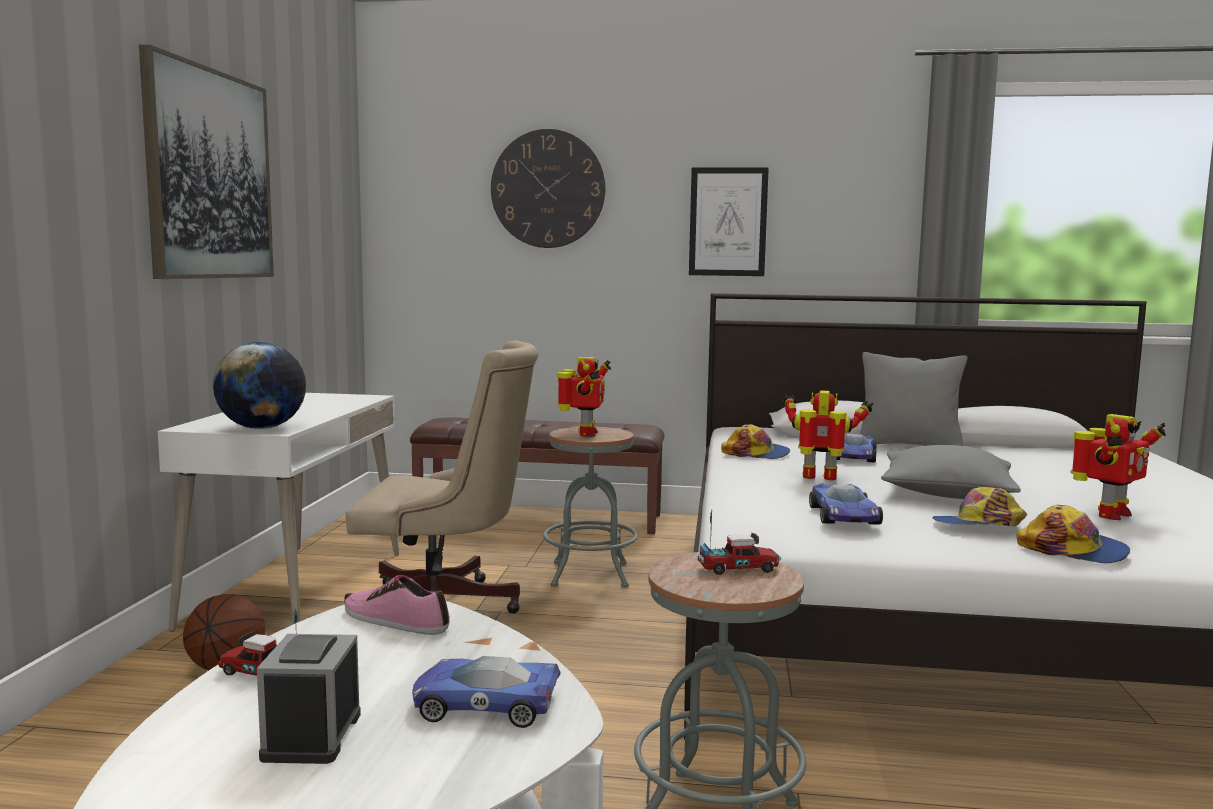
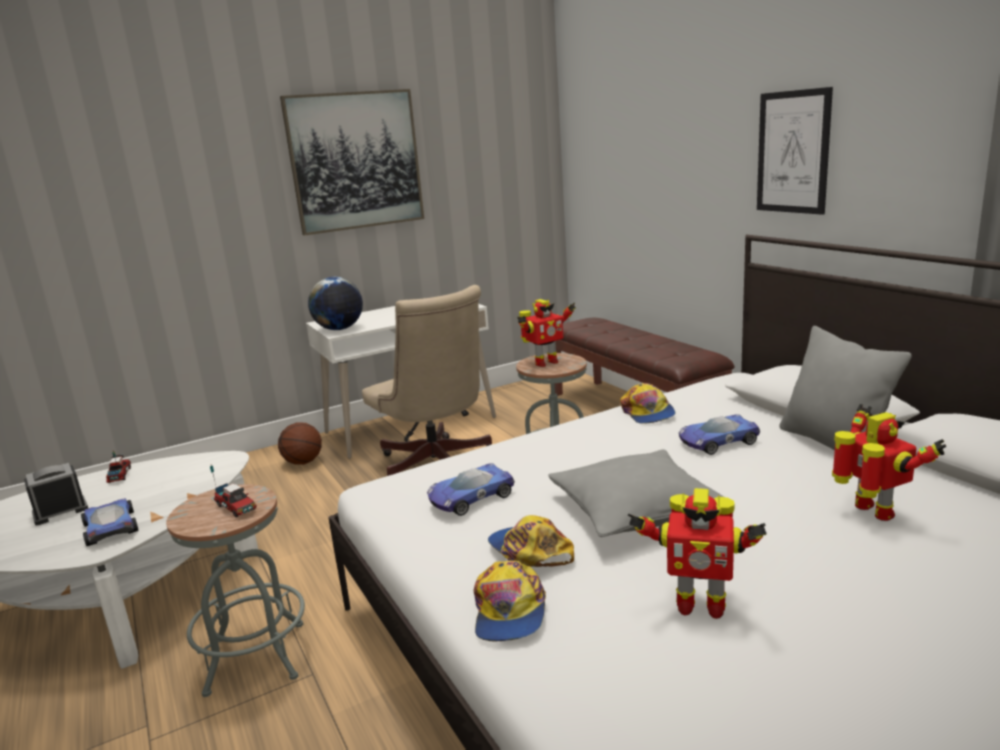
camera: 55 degrees right, 10 degrees up
(396, 620) = (204, 469): shoe -> none
(548, 189) = (658, 124): wall clock -> none
(820, 478) = (598, 456): toy robot -> toy robot (872, 512)

